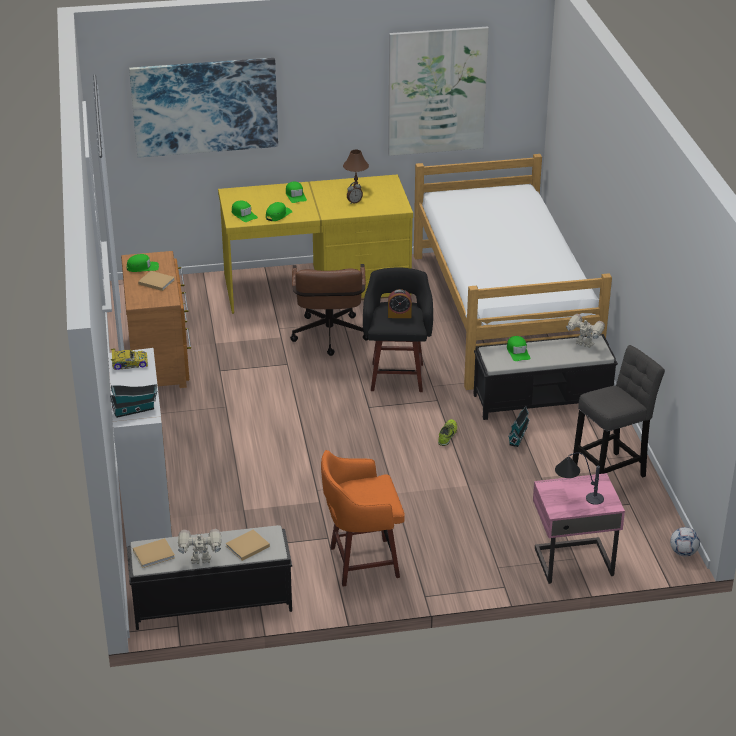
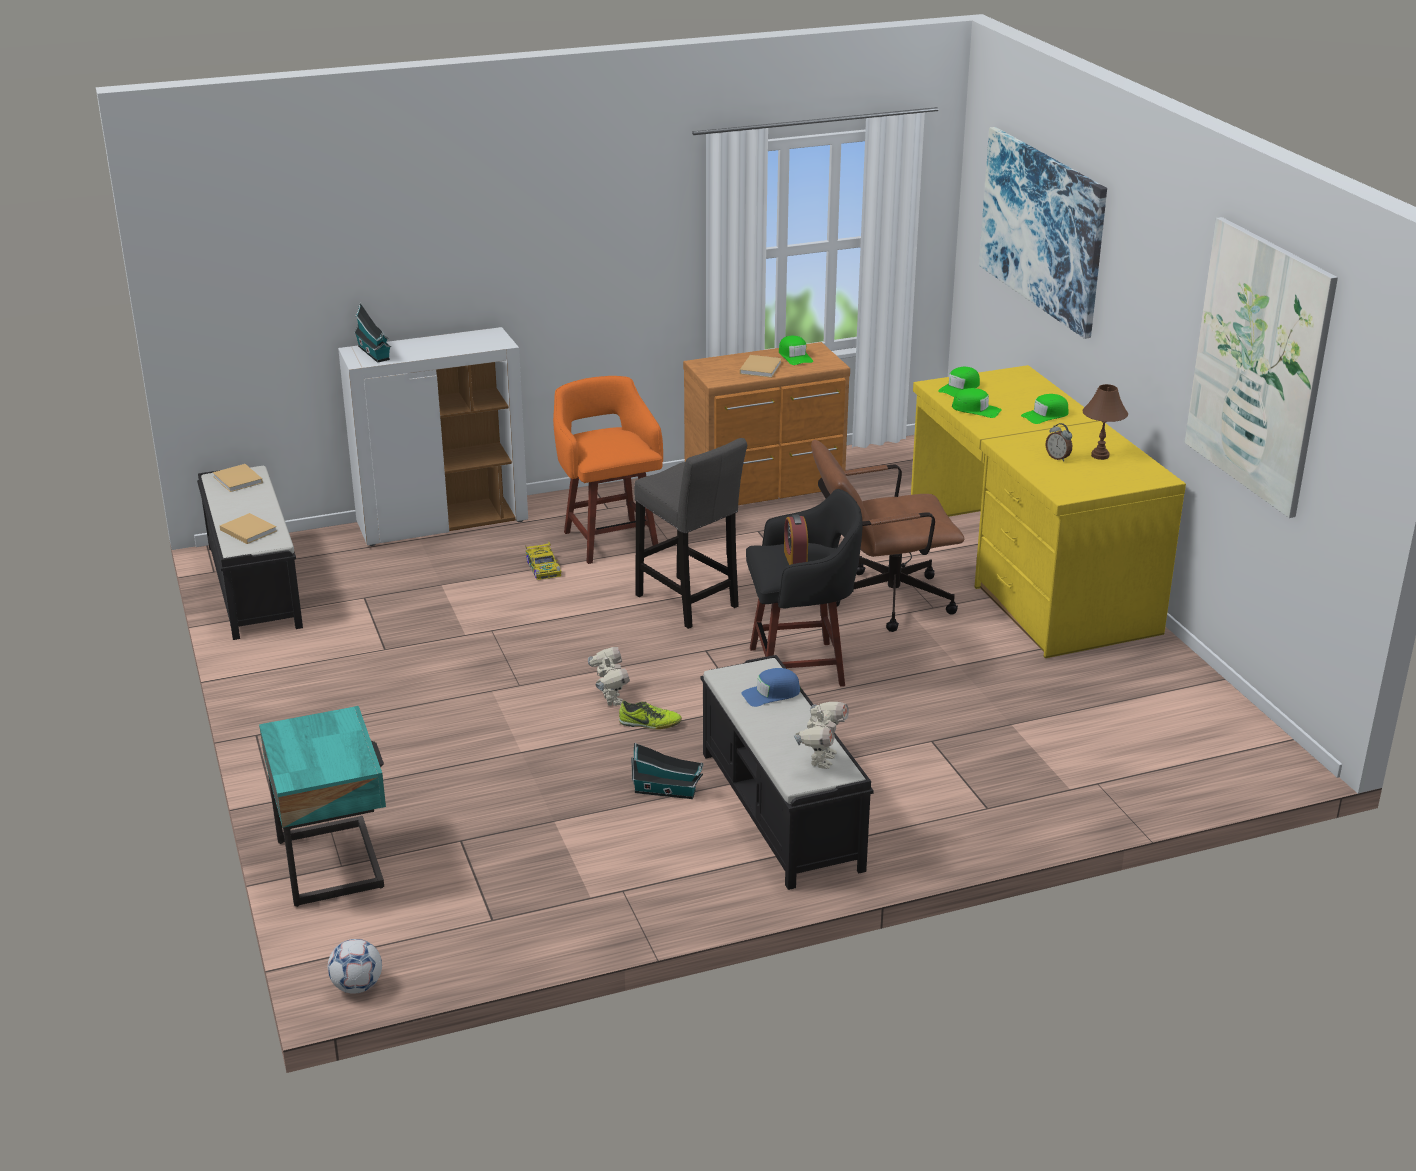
camera: 80 degrees right, 5 degrees down
(129, 363) = (479, 339): toy car -> toy car (543, 568)
(201, 561) = (221, 507): toy robot -> toy robot (610, 699)
(361, 563) = (330, 679): orange stool -> orange stool (609, 539)
(502, 312) = (1049, 752): bed -> none
(518, 352) = (771, 694): green cap -> blue cap
(572, 561) = (334, 863): pink nightstand -> turquoise nightstand
(576, 496) = (316, 745): table lamp -> none
(611, 472) = (581, 896): grey stool -> grey stool (689, 604)

